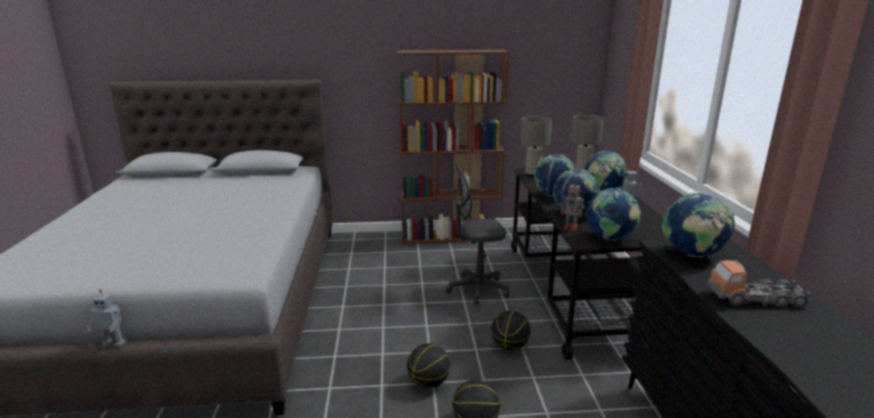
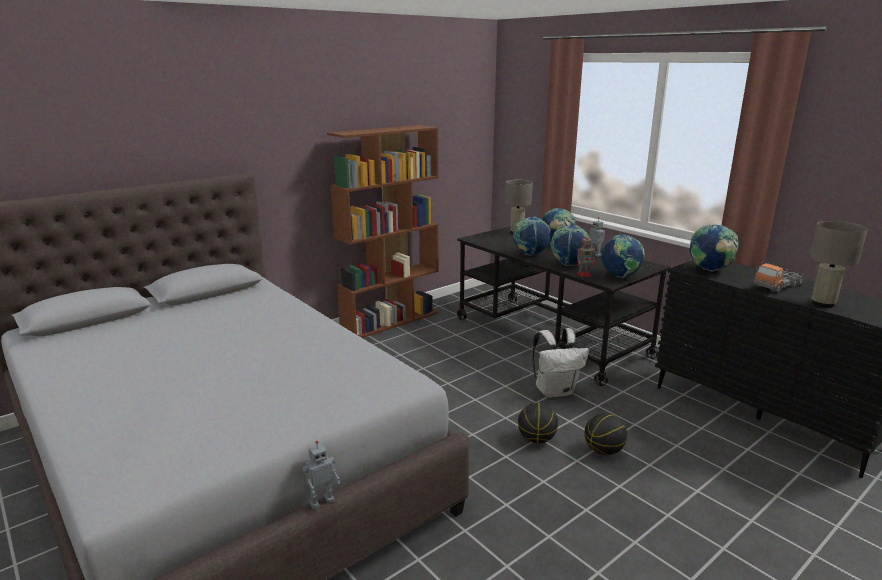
camera: 35 degrees left, 0 degrees up
(477, 290) = (476, 358): grey office chair -> none
(510, 346) = (555, 391): basketball -> white backpack
(532, 175) = (484, 241): grey table lamp -> grey table lamp (822, 304)

